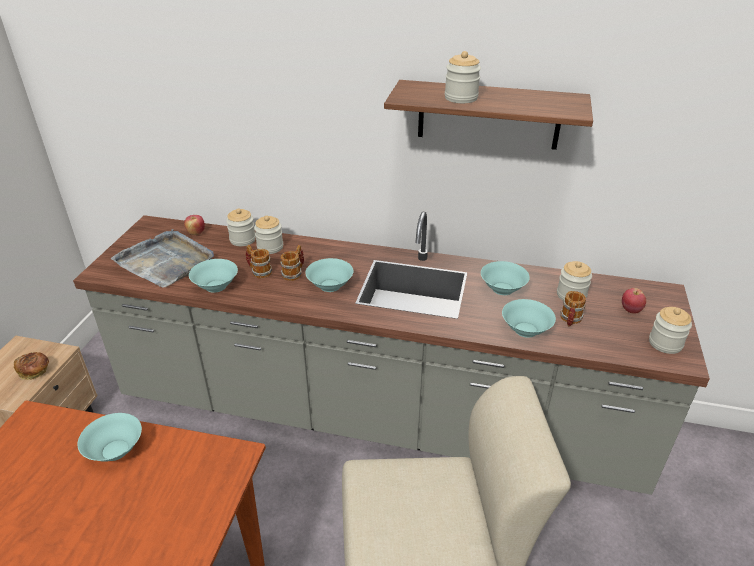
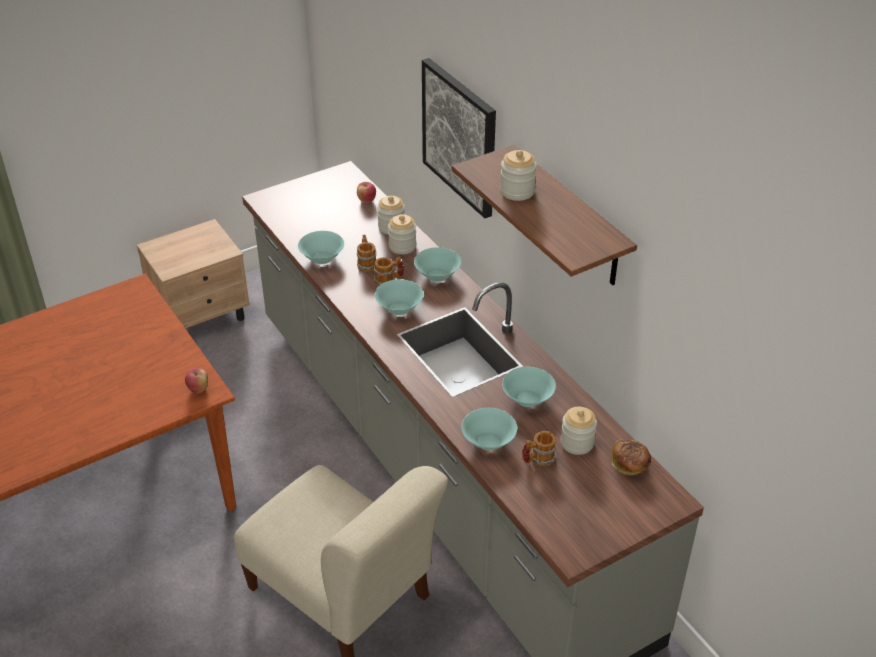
camera: 45 degrees right, 5 degrees up
(35, 371) = (199, 256): bread -> bread (630, 465)
(116, 450) = (155, 340): turquoise bowl -> turquoise bowl (438, 275)
(166, 261) = (316, 215): grey tray -> none
(314, 110) = (460, 136): none -> picture
(630, 310) = (606, 489): apple -> apple (198, 389)
(665, 343) = (583, 532): jar -> none

